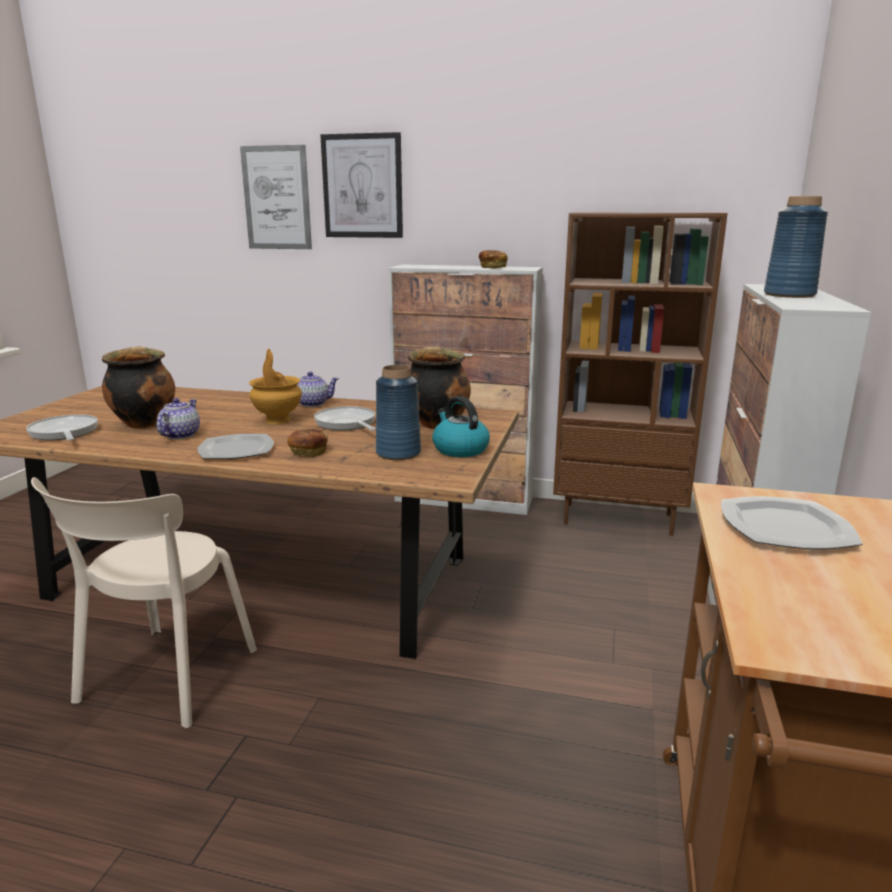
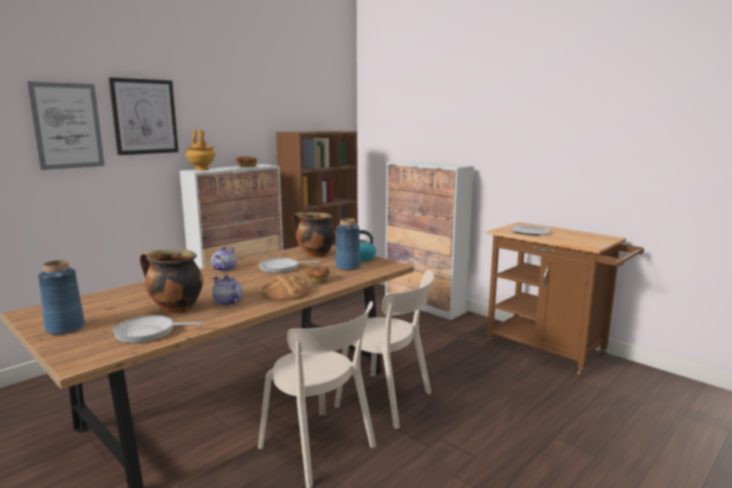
camera: 60 degrees left, 5 degrees down
(237, 449) = (285, 292): plate -> bread
(277, 420) = (244, 279): brown vase -> brown vase (201, 169)
(327, 697) = (388, 401): none -> beige chair
(790, 295) = (427, 164): blue vase -> blue vase (65, 328)

